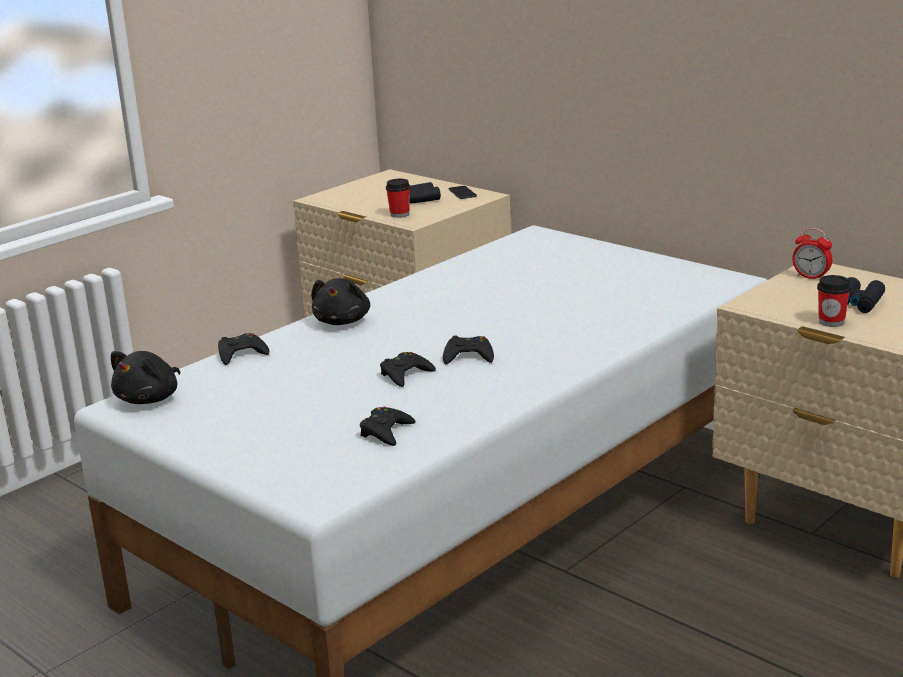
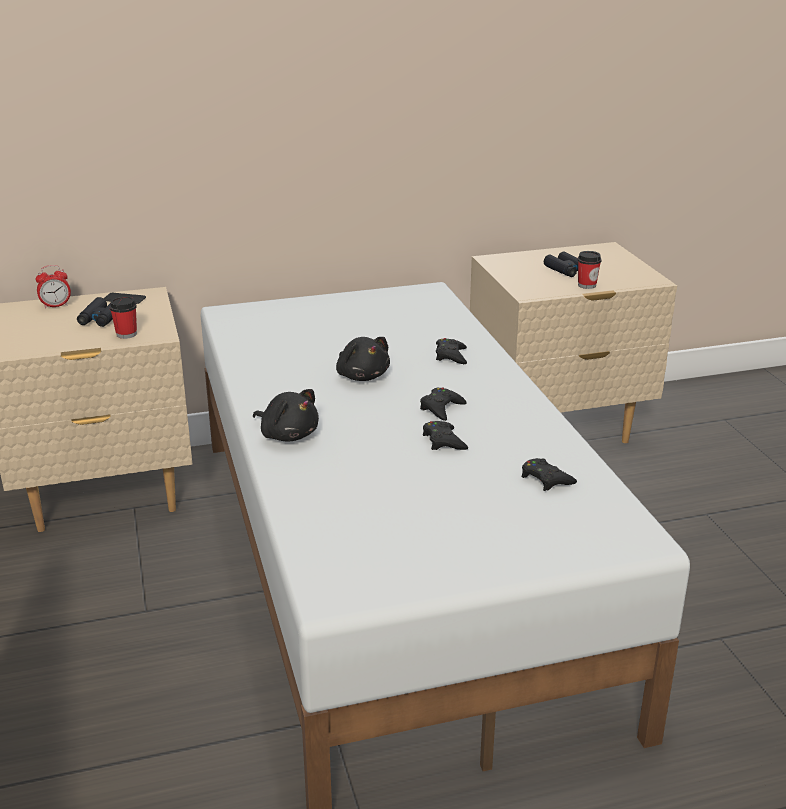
camera: 60 degrees left, 5 degrees up
(150, 399) = (335, 574): black plush toy -> black plush toy (362, 376)
(241, 354) = (292, 500): black game controller -> black game controller (451, 356)
(811, 277) = (507, 266): alarm clock -> alarm clock (56, 306)

